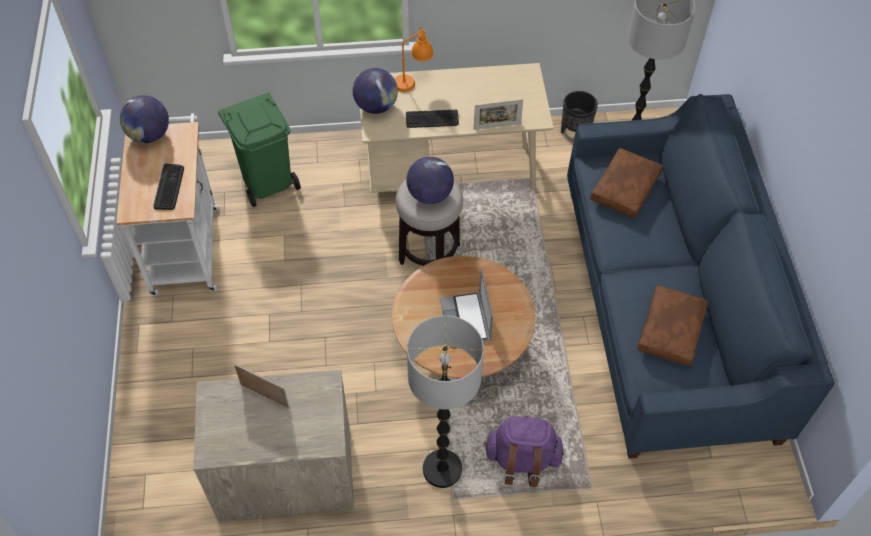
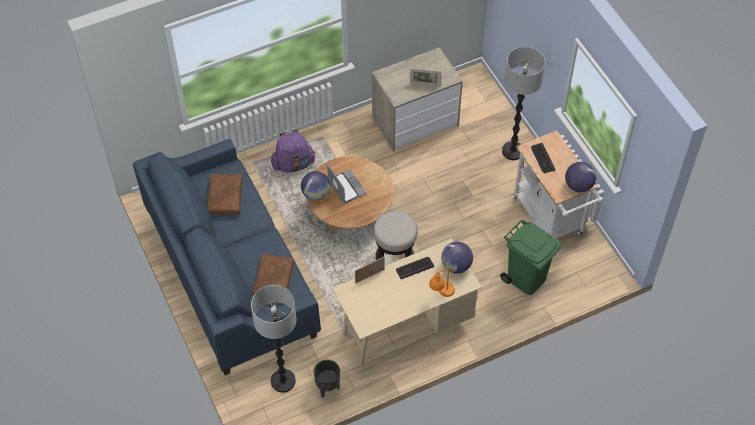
camera: 160 degrees right, 0 degrees up
(430, 195) = (394, 225): globe -> globe (316, 194)
(442, 469) = (334, 147): floor lamp -> floor lamp (512, 151)

